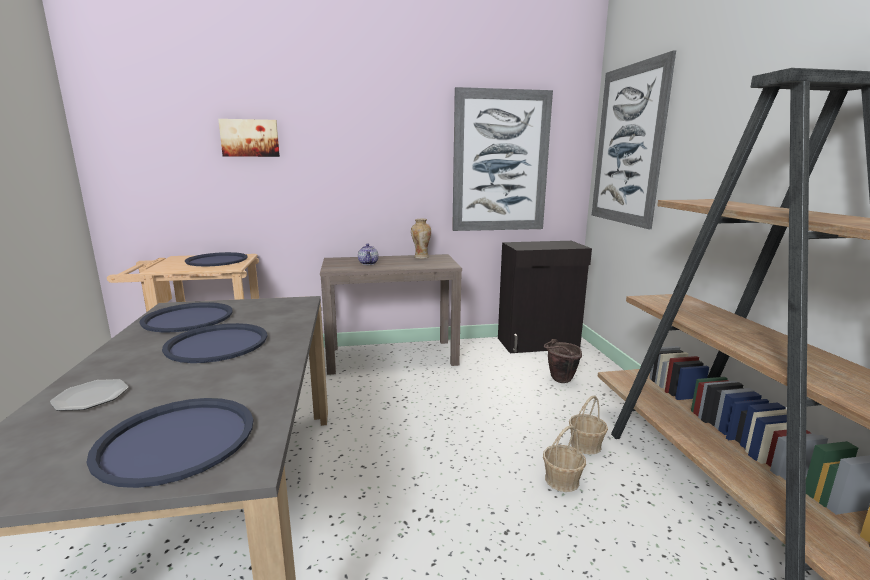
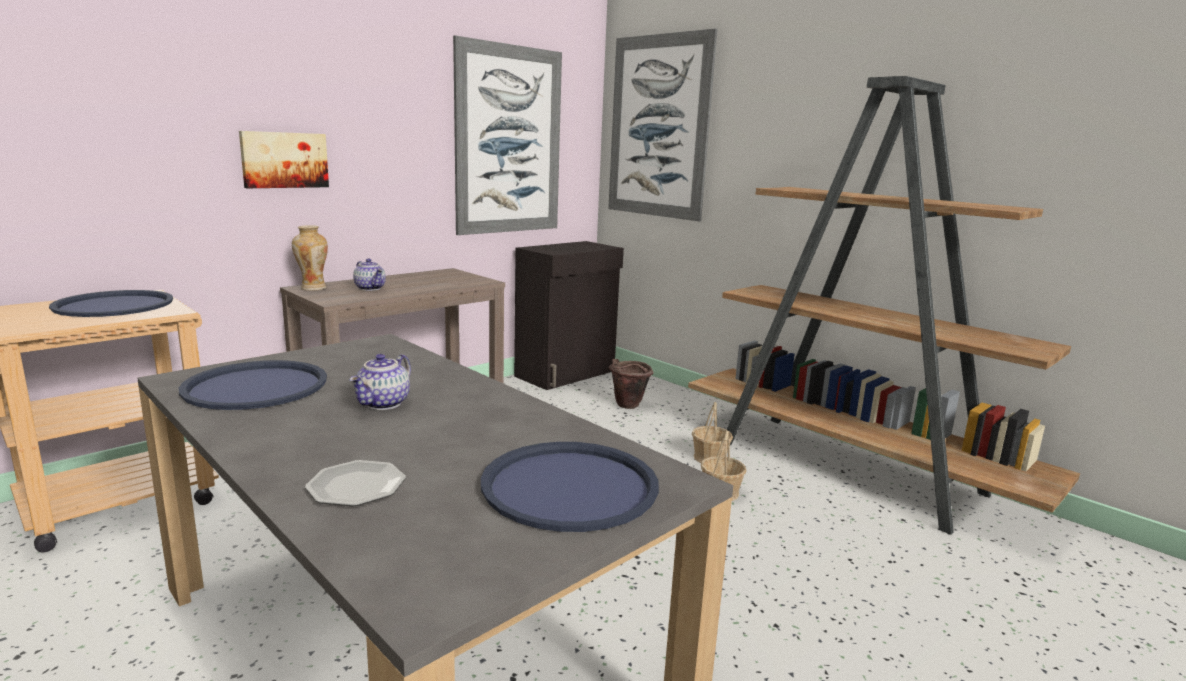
camera: 35 degrees left, 0 degrees up
(217, 344) = (384, 404): blue tray -> teapot
(250, 138) = (143, 87): picture -> picture (284, 160)
(421, 257) = (426, 274): vase -> vase (312, 288)

